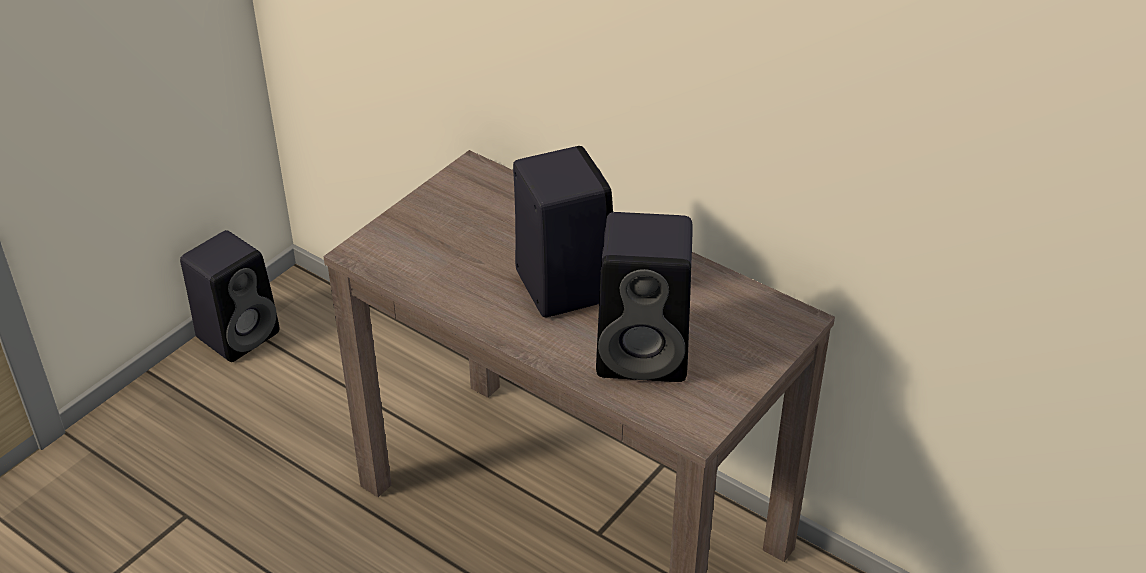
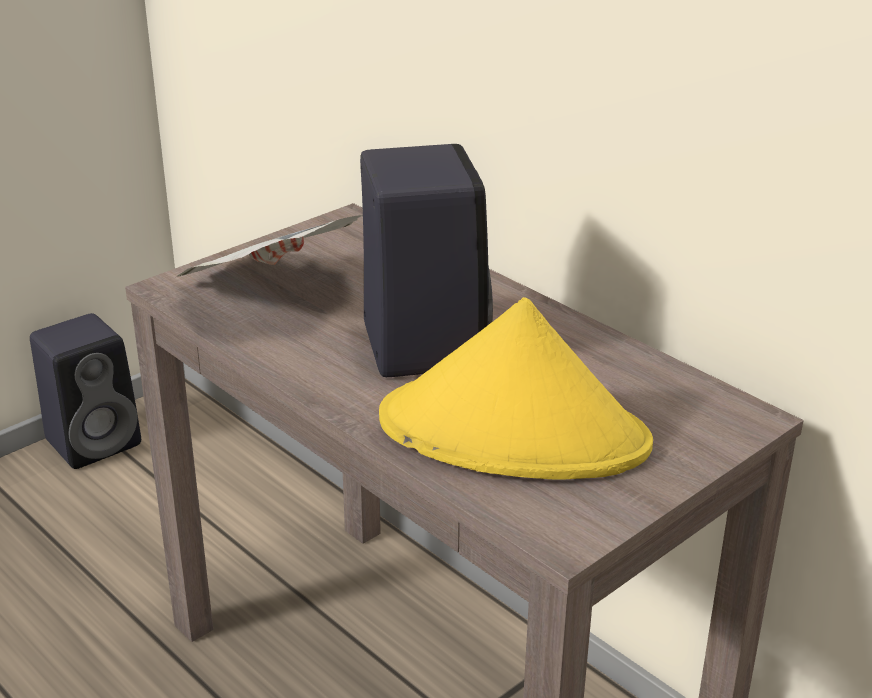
camera: 10 degrees right, 10 degrees down
(436, 249) = (269, 293): none -> newspaper
(646, 352) = (515, 433): black speaker -> yellow hat

